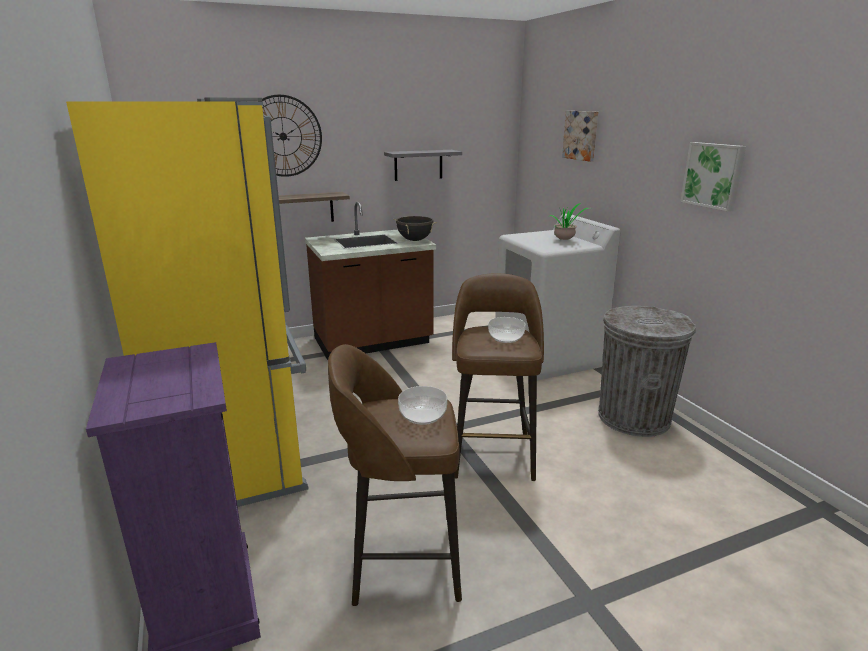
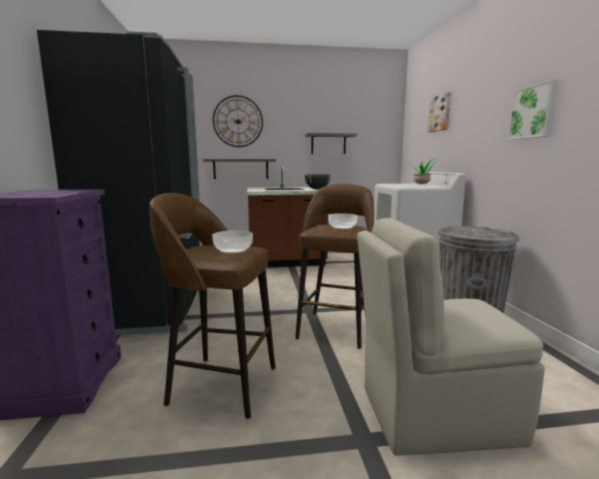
camera: 15 degrees right, 10 degrees down
(234, 450) = (156, 305): yellow fridge -> black fridge
(642, 555) = (433, 414): none -> beige chair

